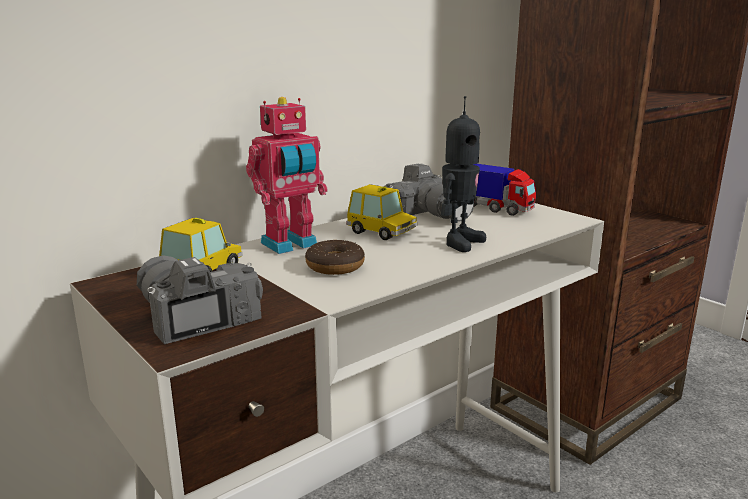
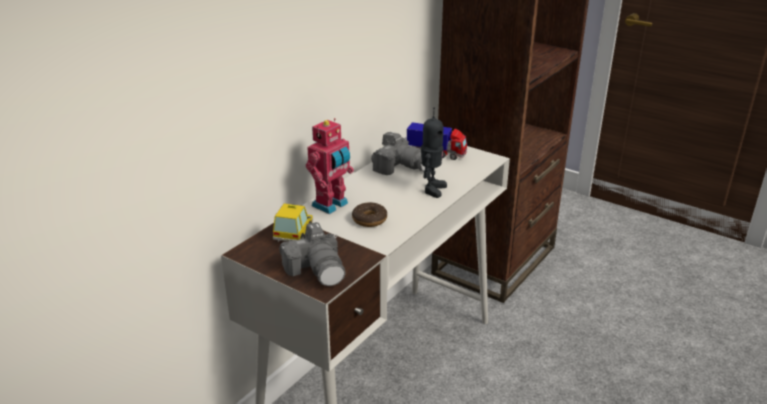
camera: 15 degrees left, 10 degrees up
(193, 318) = (317, 269): camera -> camera turned 150 degrees counterclockwise
(382, 231) = (380, 186): toy car -> none

